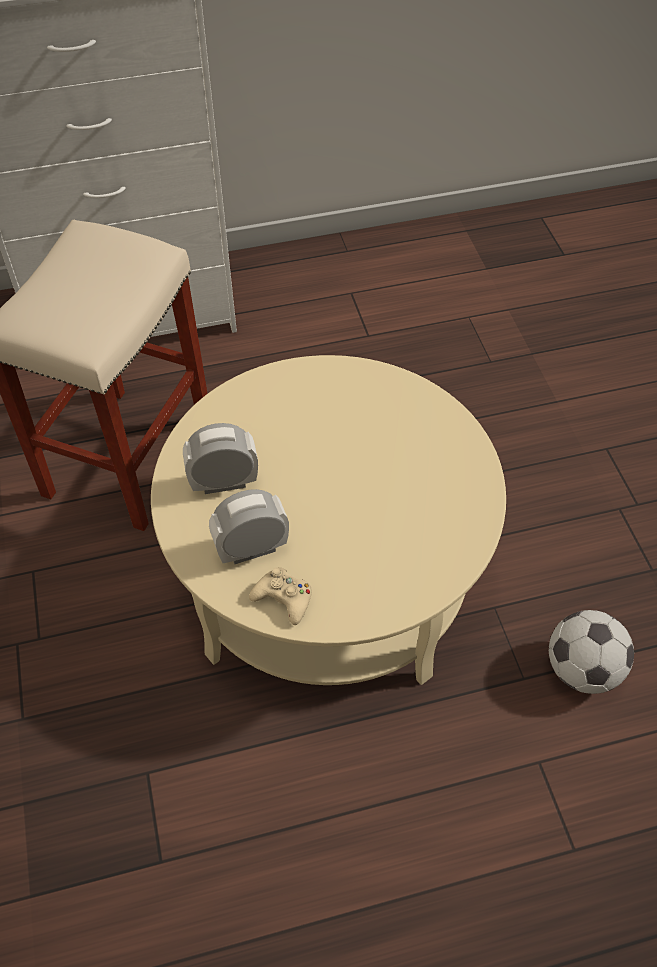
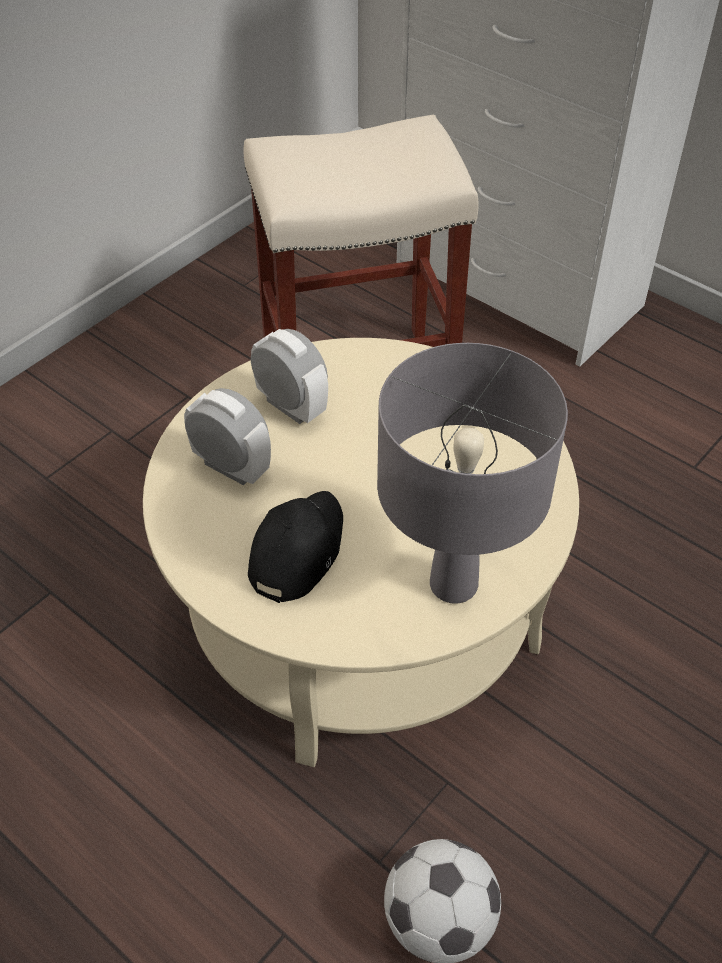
camera: 55 degrees right, 5 degrees down
(284, 598) = (194, 520): beige game controller -> none
(361, 552) = (296, 551): none -> black cap
(455, 485) = (454, 585): none -> grey table lamp

